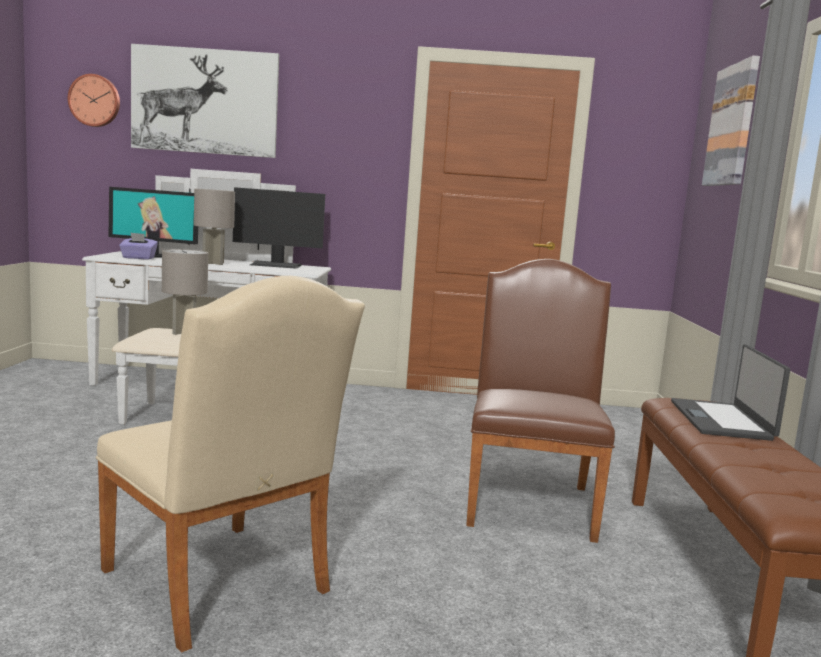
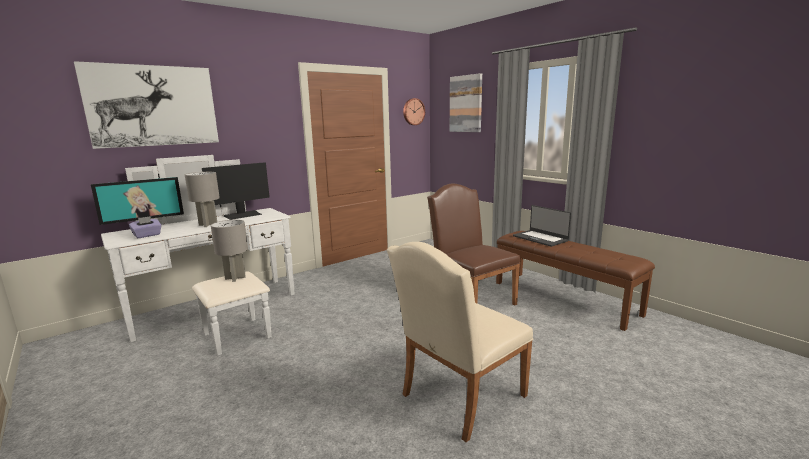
camera: 40 degrees left, 5 degrees up
(95, 101) = (42, 112): wall clock -> wall clock (413, 111)
(222, 587) = (458, 398): beige chair -> beige chair turned 135 degrees clockwise

